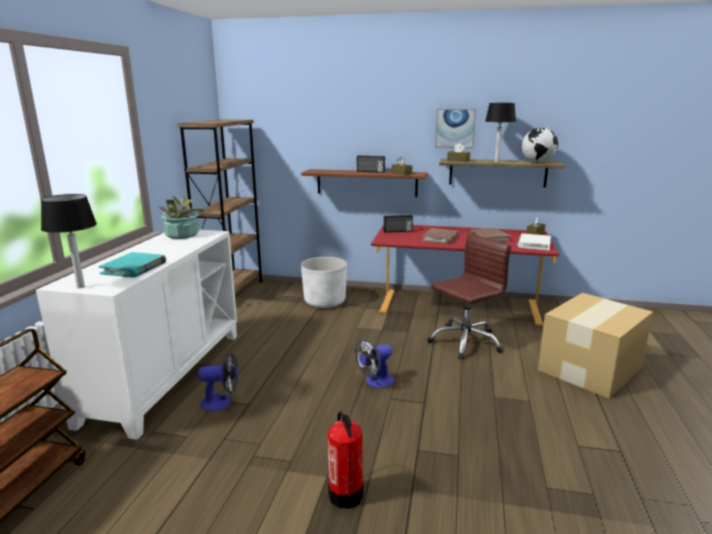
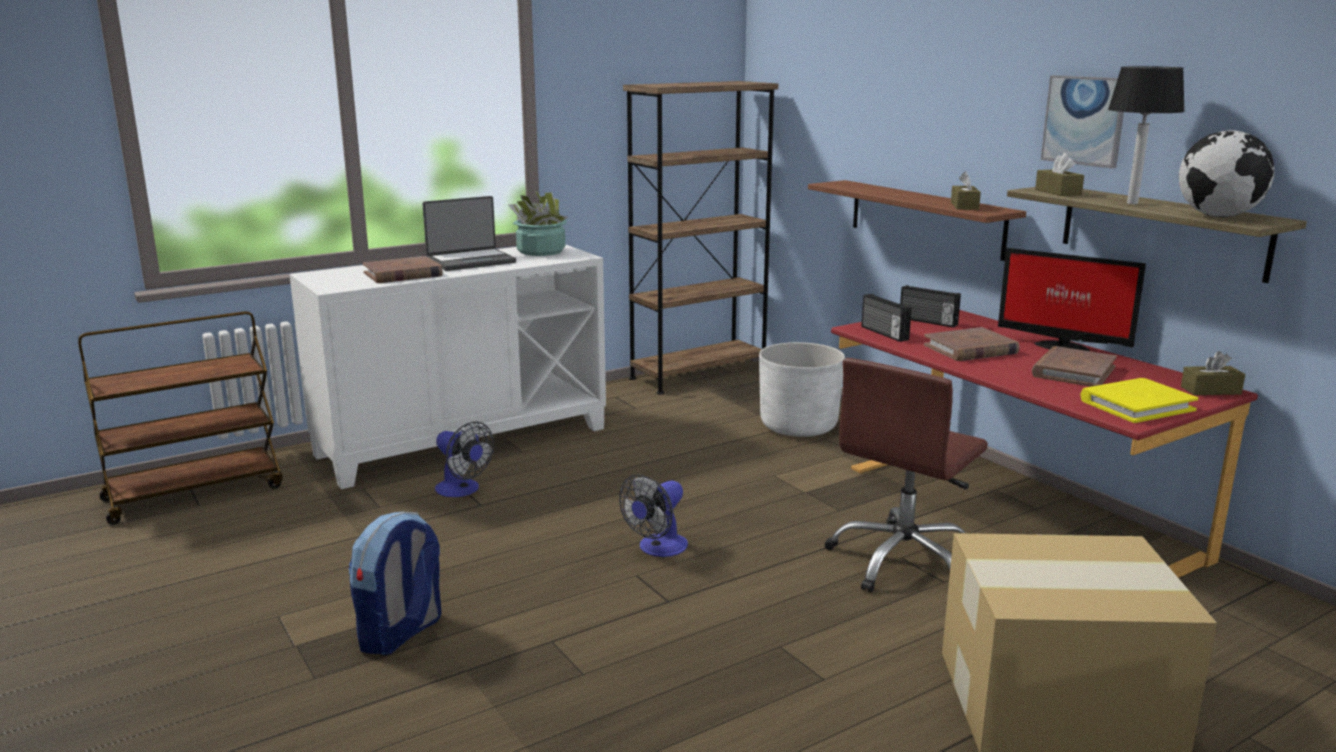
camera: 45 degrees right, 0 degrees up
(80, 287) = (319, 280): table lamp -> none
(134, 268) = (403, 274): turquoise book -> brown book
(155, 250) = (470, 261): none -> laptop
(346, 494) = (401, 634): fire extinguisher -> backpack
(370, 171) = (922, 196): radio -> radio (883, 333)
(375, 382) = (657, 549): fan -> fan turned 60 degrees counterclockwise
(461, 229) = (1061, 346): none -> monitor
(465, 342) = (903, 561): brown office chair -> brown office chair turned 120 degrees clockwise
(534, 244) = (1136, 405): white book -> yellow book

